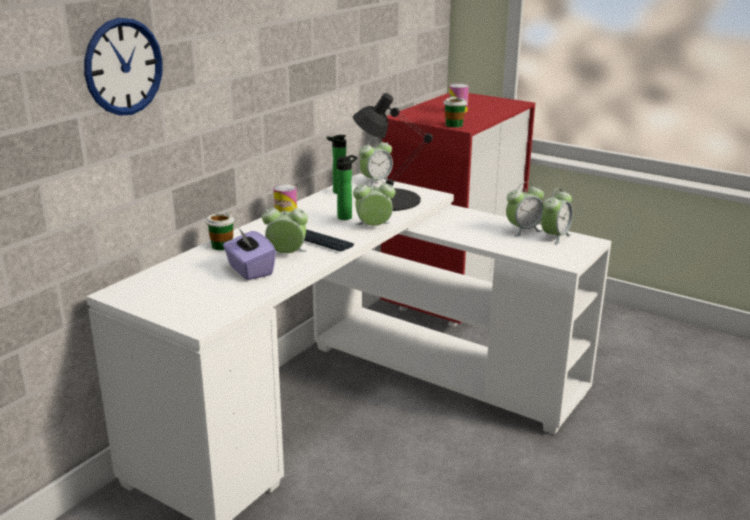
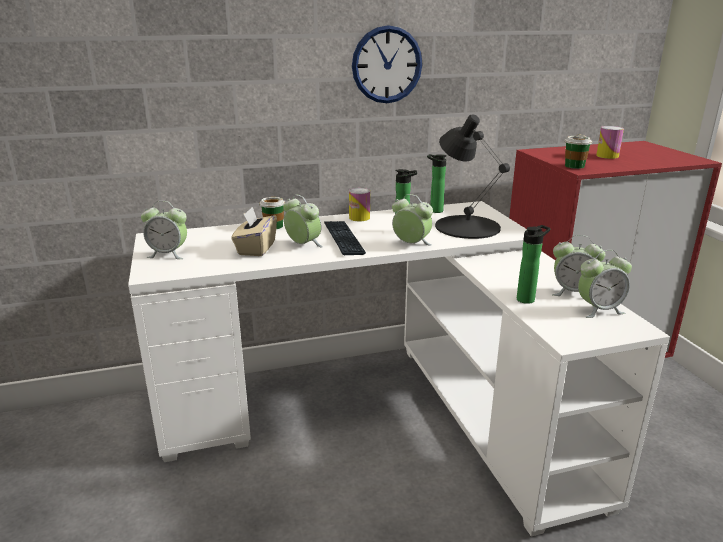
camera: 40 degrees right, 0 degrees up
(123, 67) = (188, 51): wall clock -> wall clock (387, 65)
(249, 270) = (256, 248): purple tissue box -> beige tissue box
(376, 182) = (483, 210): alarm clock -> alarm clock (168, 254)
(504, 244) = (527, 299): none -> bottle

